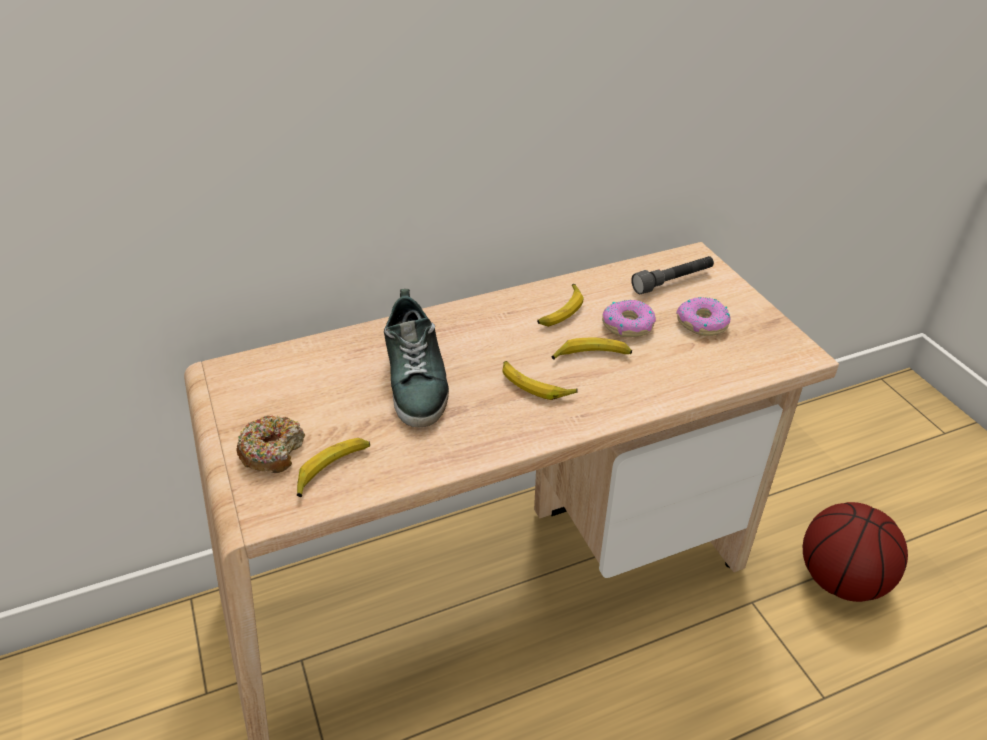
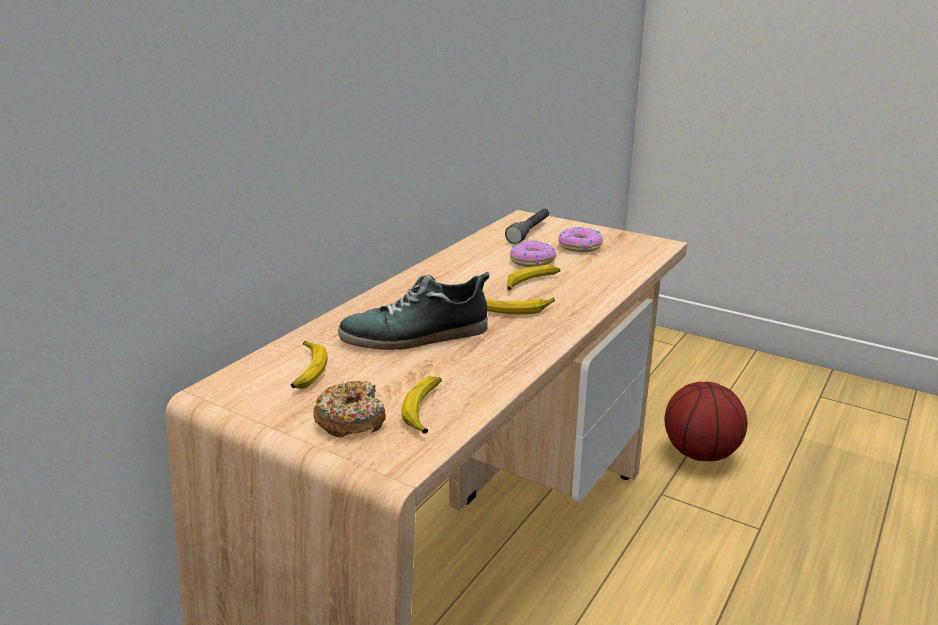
camera: 35 degrees left, 15 degrees down
(417, 379) = (416, 335): shoe -> shoe turned 120 degrees clockwise
(561, 311) = (473, 267): banana -> banana (307, 371)

